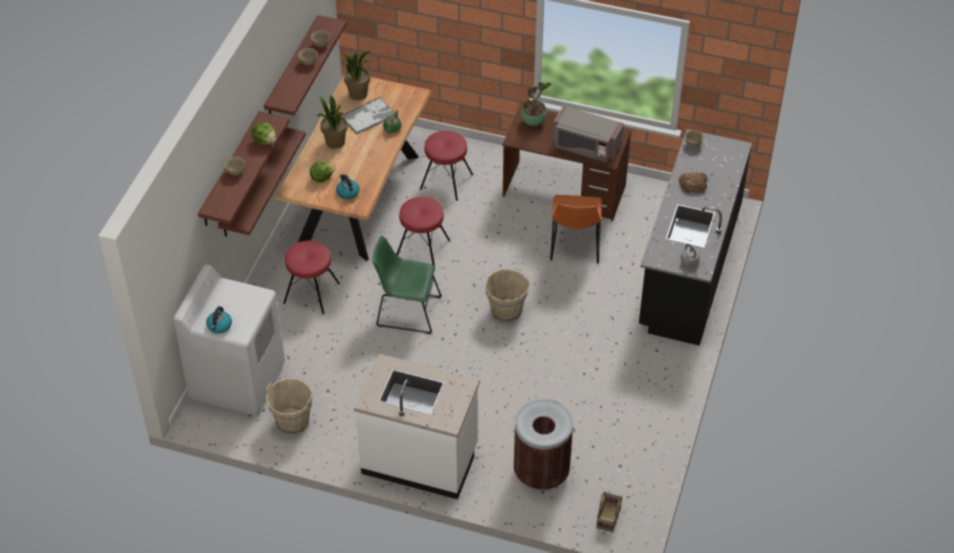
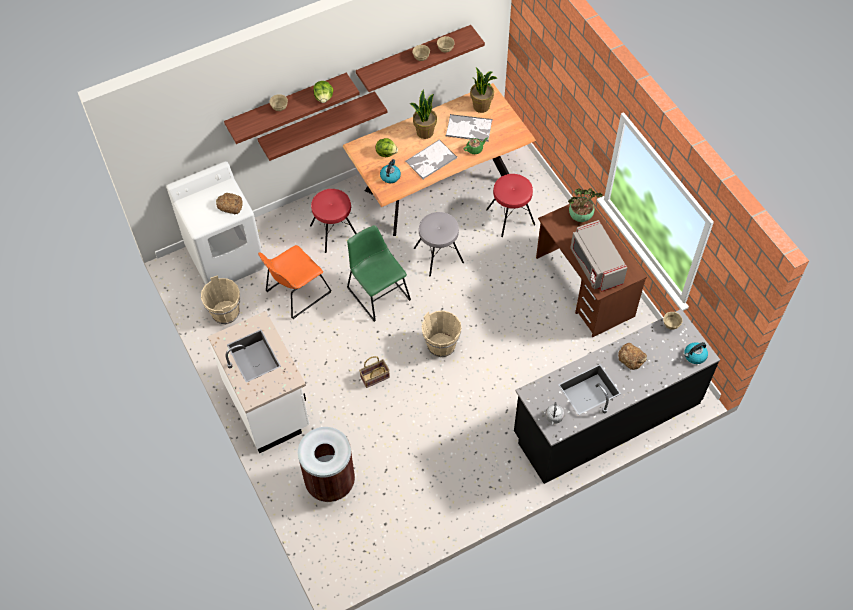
camera: 45 degrees right, 10 degrees up
(219, 326) = (193, 212): kettle -> kettle (694, 356)
(246, 298) = (230, 205): none -> bread
(366, 159) = (430, 160): none -> tray
(422, 249) = (438, 255): red stool -> grey stool
(575, 245) = (544, 334): orange chair -> orange chair (296, 293)
(609, 518) = (334, 554): basket -> basket (374, 378)

